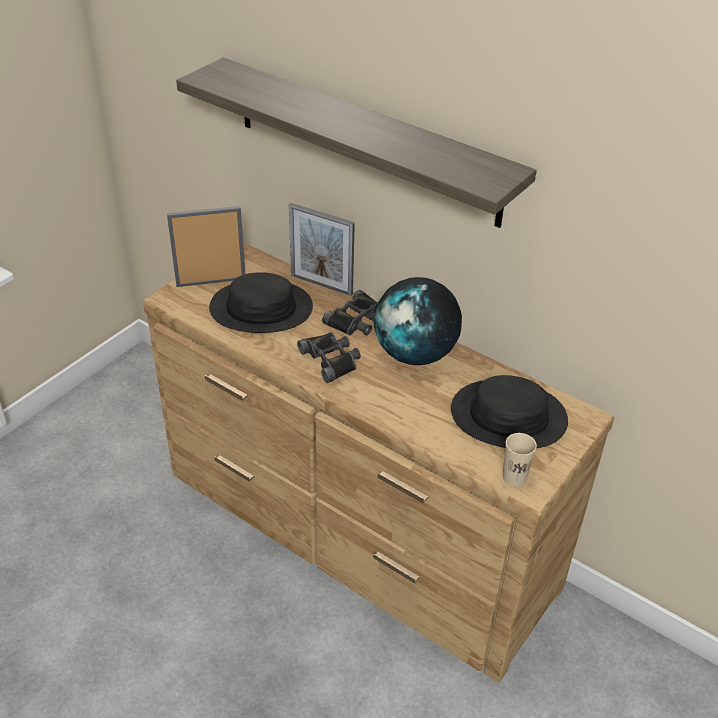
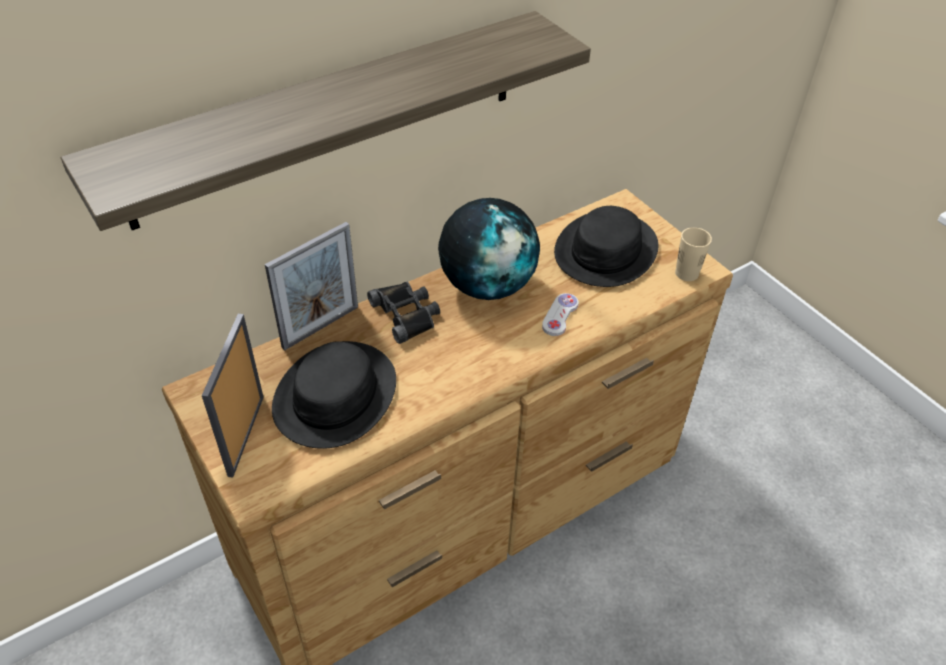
camera: 70 degrees left, 5 degrees up
(331, 359) = (465, 355): black binoculars -> none
(405, 402) = (560, 315): none -> white game controller

